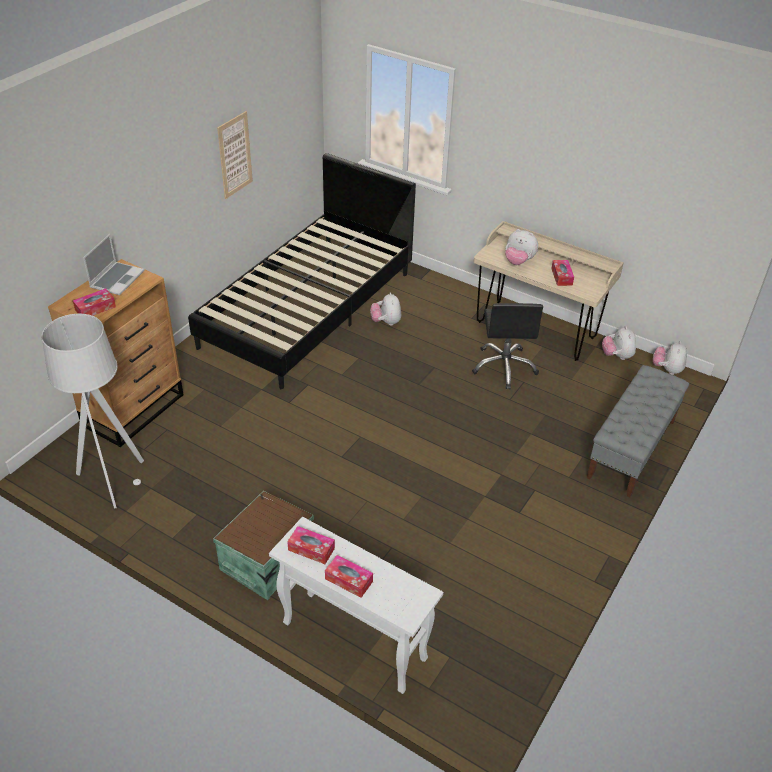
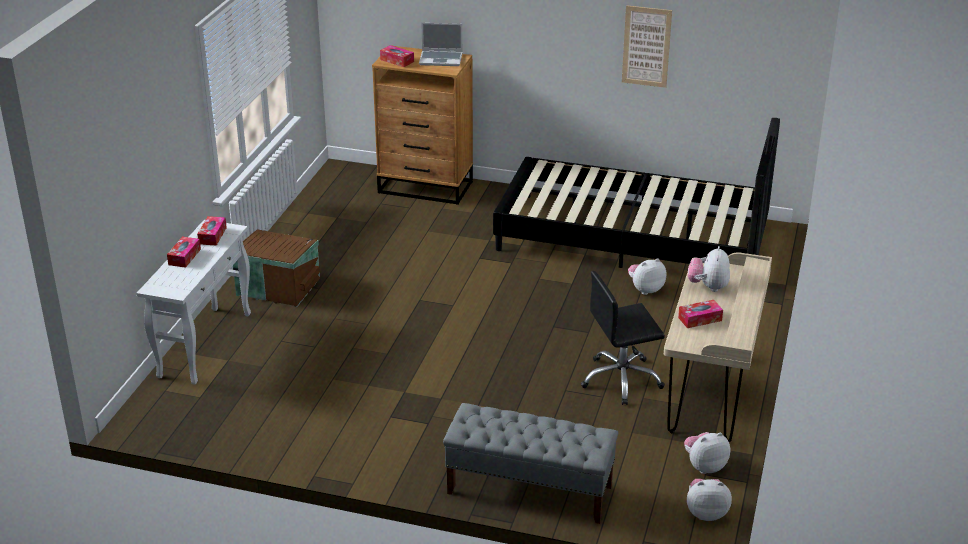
camera: 75 degrees right, 10 degrees down
(112, 481) = (337, 199): grey floor lamp -> none

